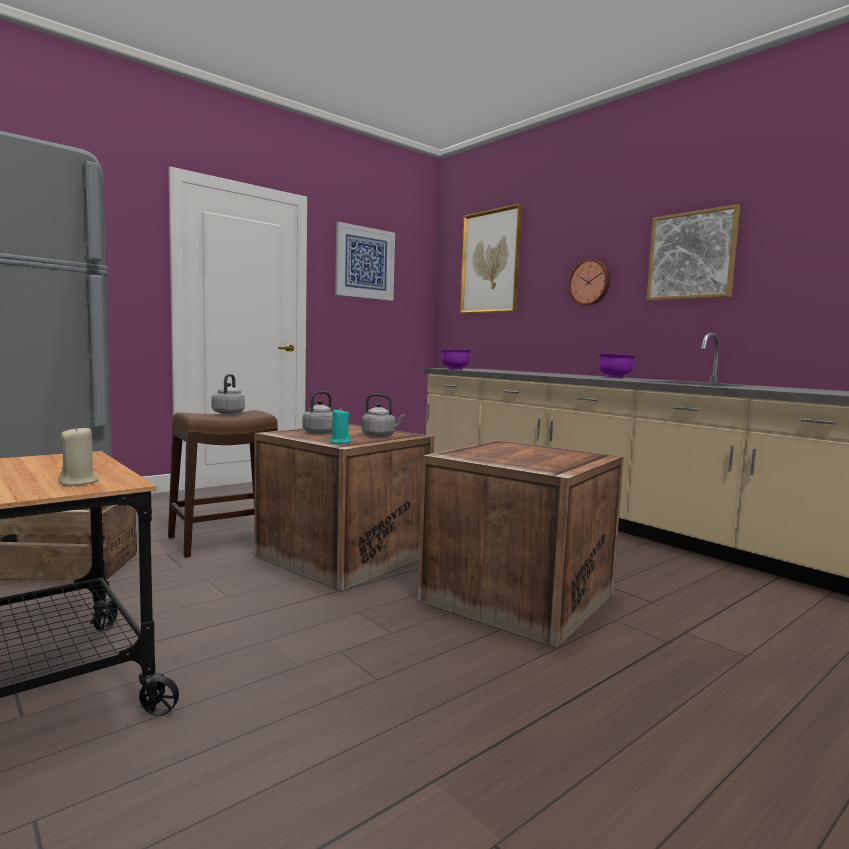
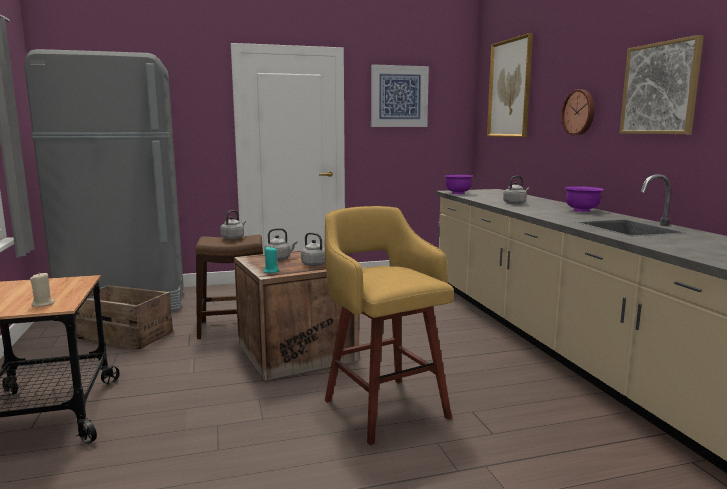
camera: 25 degrees right, 5 degrees up
(517, 596) = (384, 407): crate -> yellow stool
(538, 373) = (515, 203): none -> grey kettle

